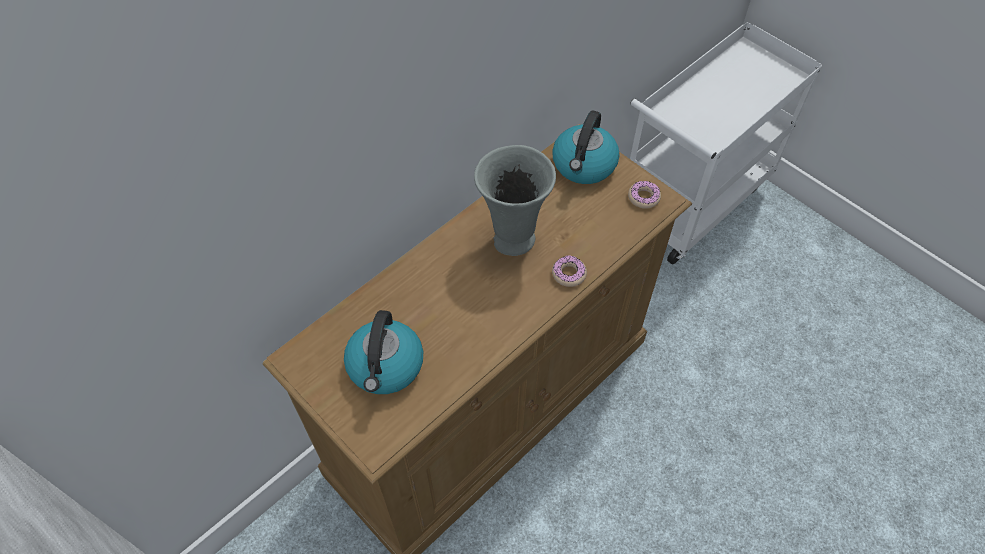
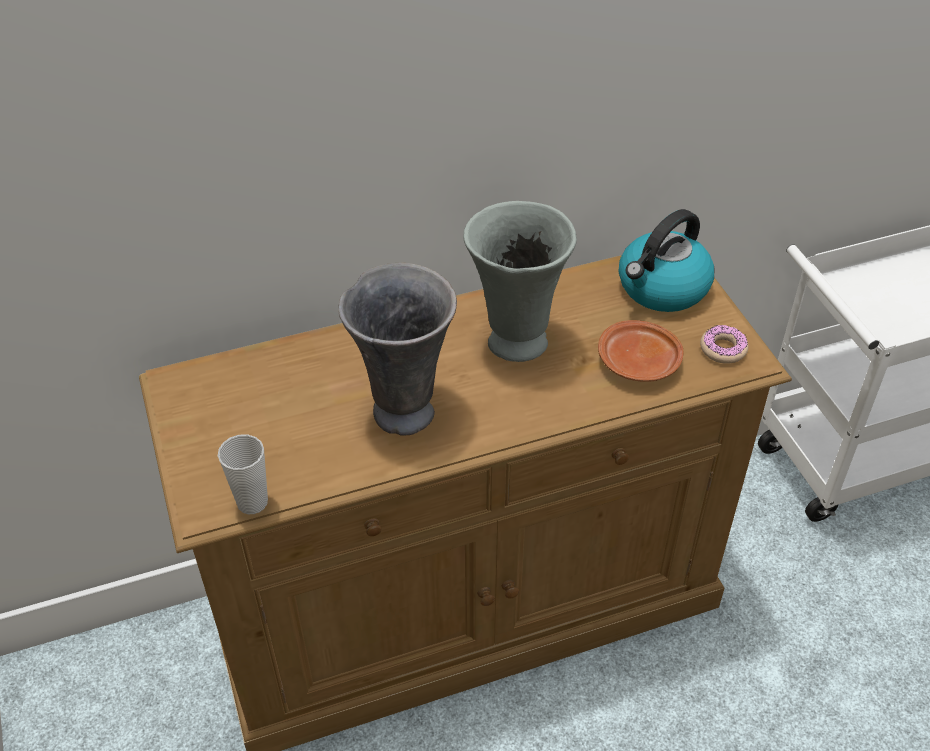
camera: 25 degrees right, 10 degrees down
(386, 366) = (272, 428): kettle -> none
(405, 427) = (252, 502): none -> cup
(468, 318) = (404, 410): none -> grey vase
(569, 274) = (565, 404): donut -> none
(598, 226) = (639, 363): none -> brown plate

